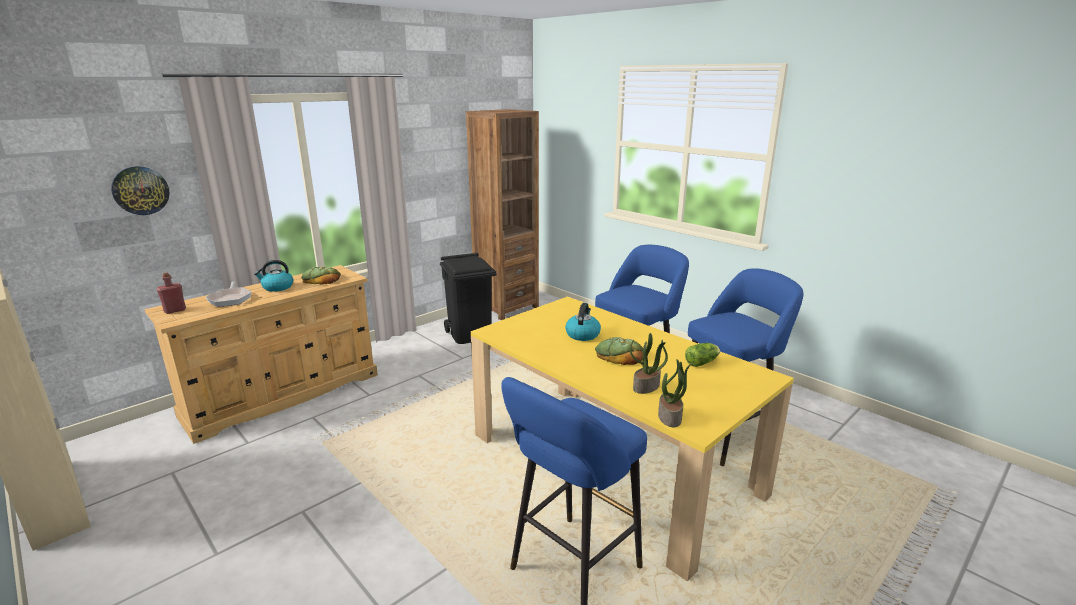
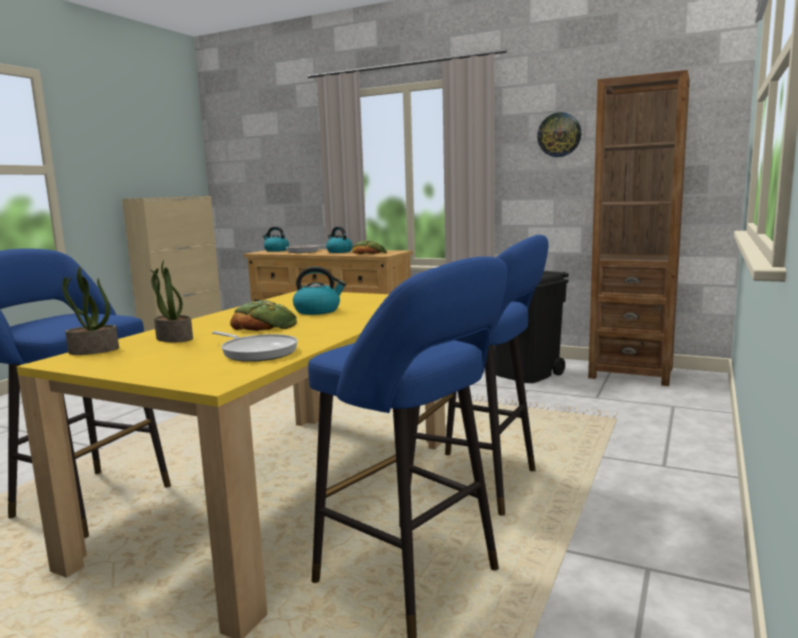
camera: 70 degrees right, 10 degrees down
(140, 190) = (297, 164): wall clock -> wall clock (559, 135)
(175, 310) = (276, 250): red bottle -> kettle
(703, 362) = (257, 352): lettuce -> frying pan

